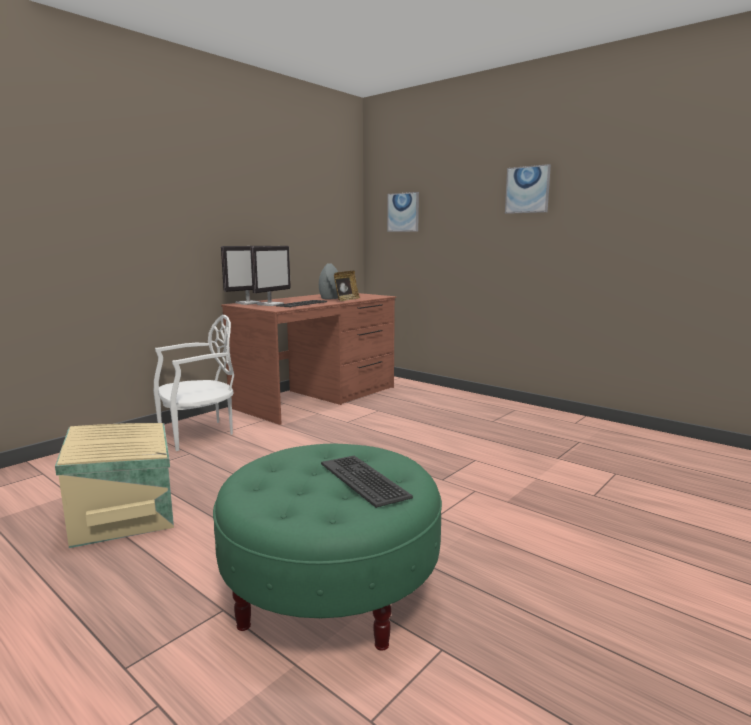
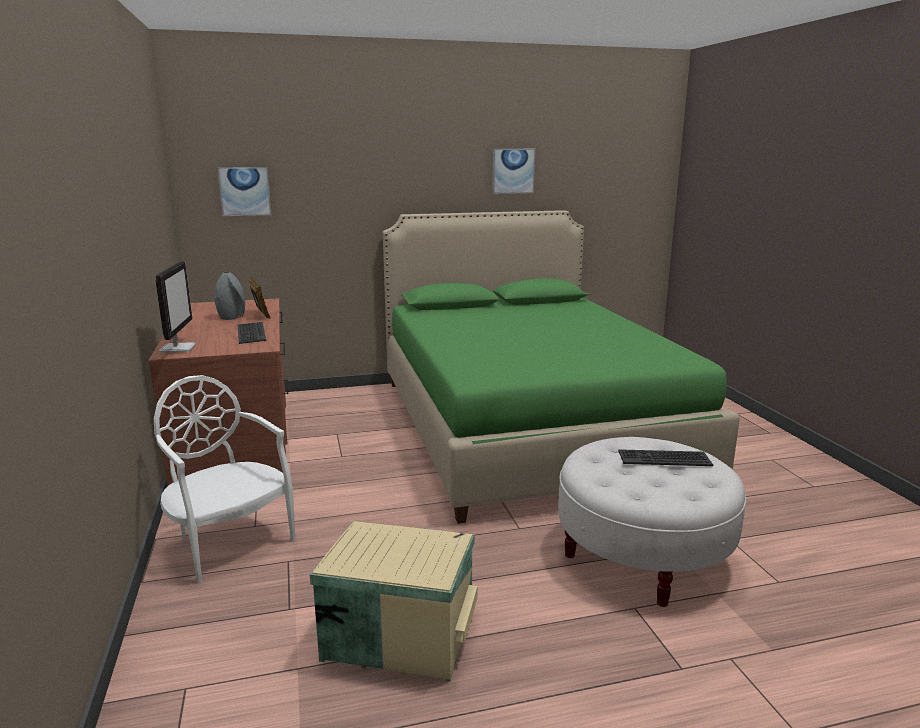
camera: 55 degrees left, 5 degrees up
(198, 433) = (229, 542): white chair -> white chair turned 45 degrees counterclockwise
(270, 304) = (217, 343): monitor -> none
(331, 590) = (642, 556): green ottoman -> white ottoman
(519, 462) = (527, 427): none -> green bed
(527, 189) = (408, 171): picture -> picture (513, 171)

